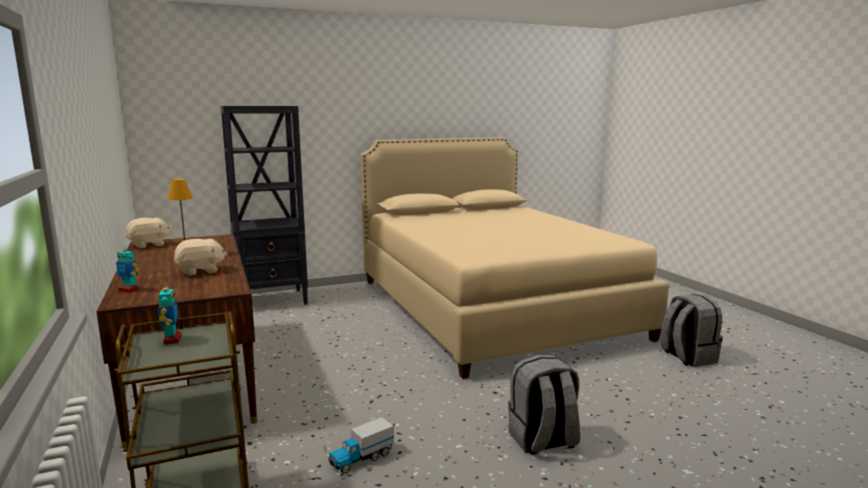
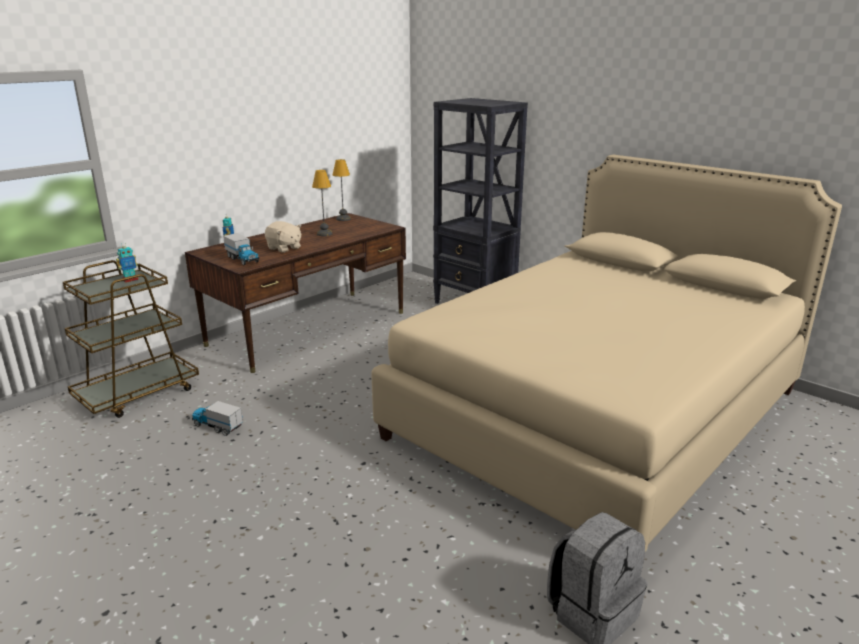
camera: 65 degrees right, 10 degrees up
(149, 245) = (343, 219): beige plush toy -> table lamp
(202, 288) = (242, 259): none -> toy truck
(542, 441) = (278, 509): grey backpack -> none

